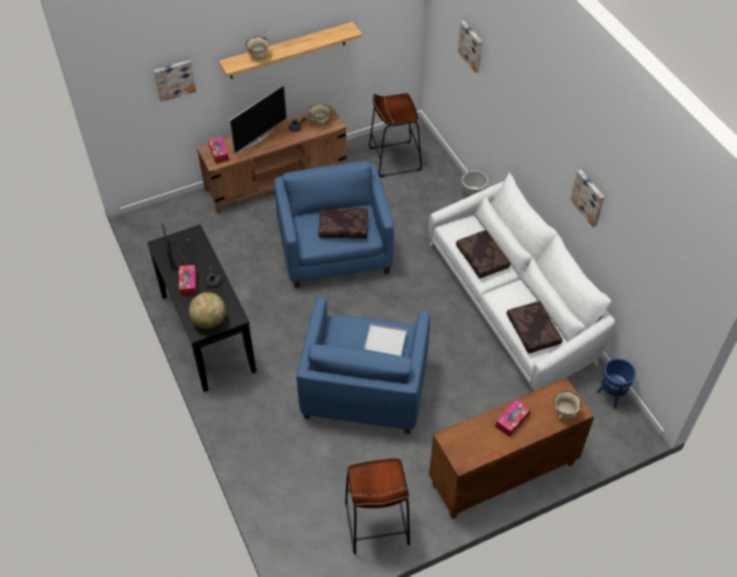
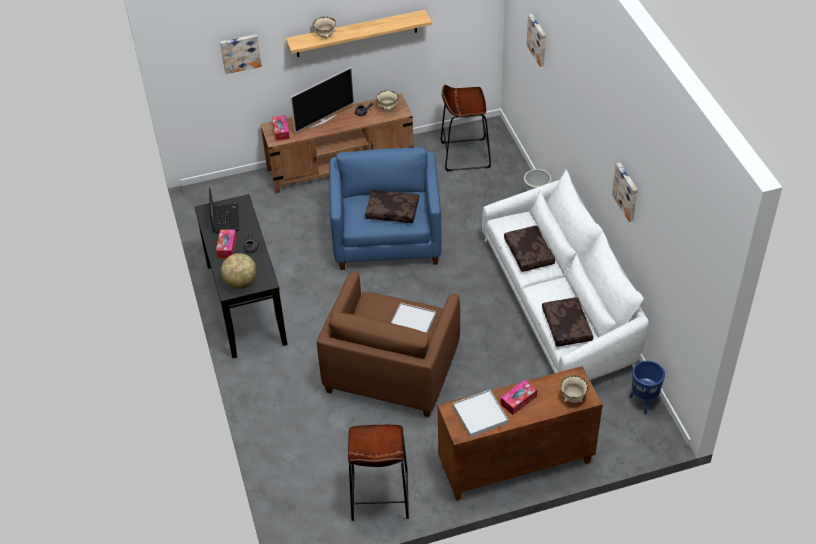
camera: 10 degrees right, 5 degrees down
(365, 388) = (392, 370): blue armchair -> brown armchair
(478, 440) = (480, 415): none -> white tray

